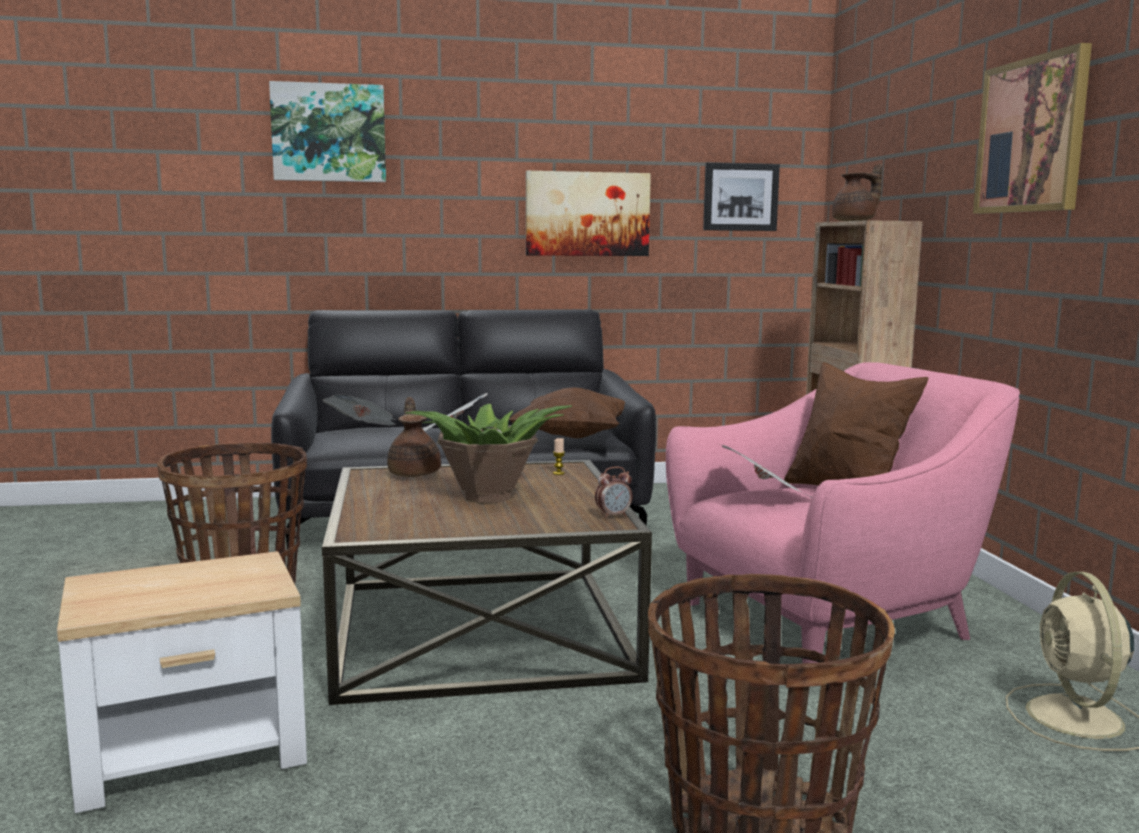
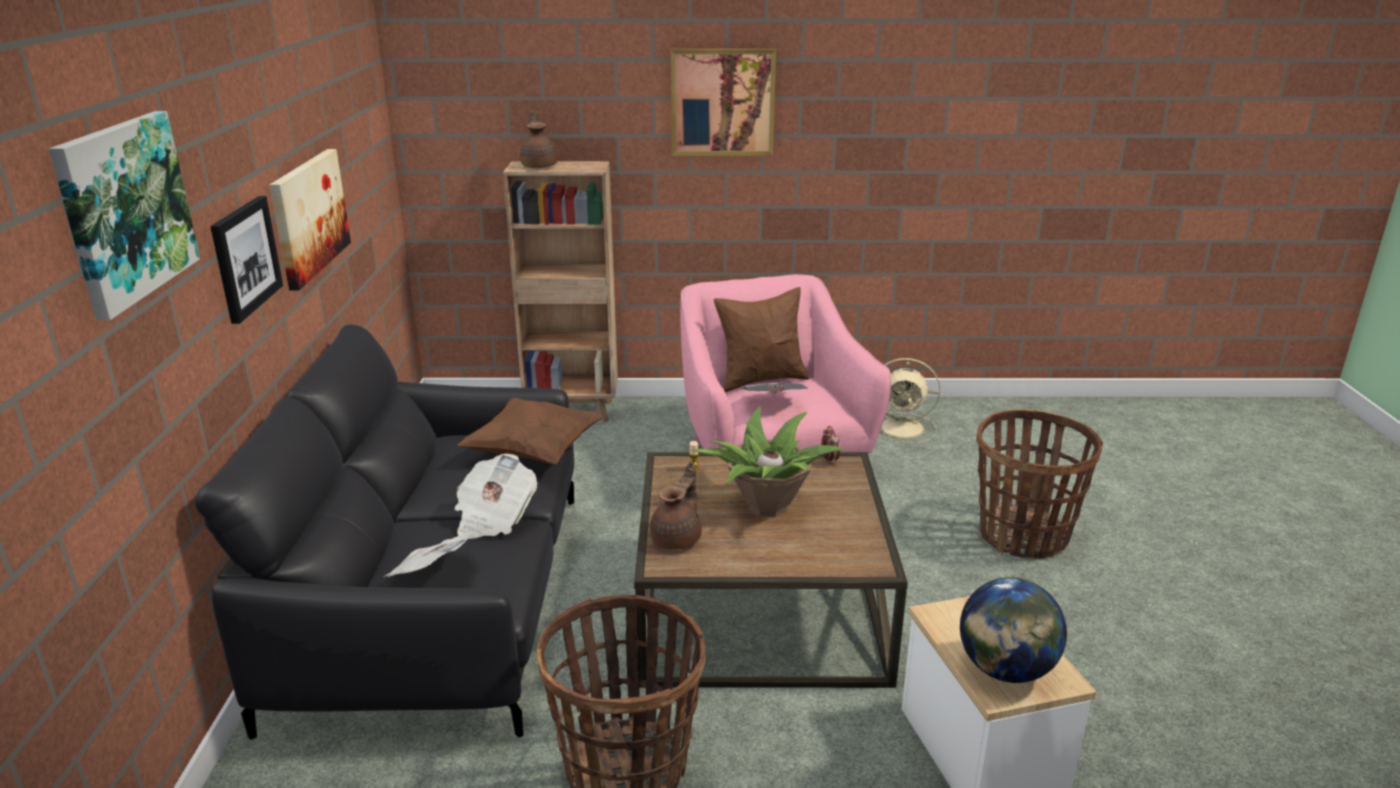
camera: 80 degrees left, 15 degrees up
(131, 586) = (1005, 670): none -> globe
(415, 473) = (678, 538): brown teapot -> brown teapot turned 120 degrees clockwise
(740, 197) = (365, 150): picture -> picture (245, 258)

